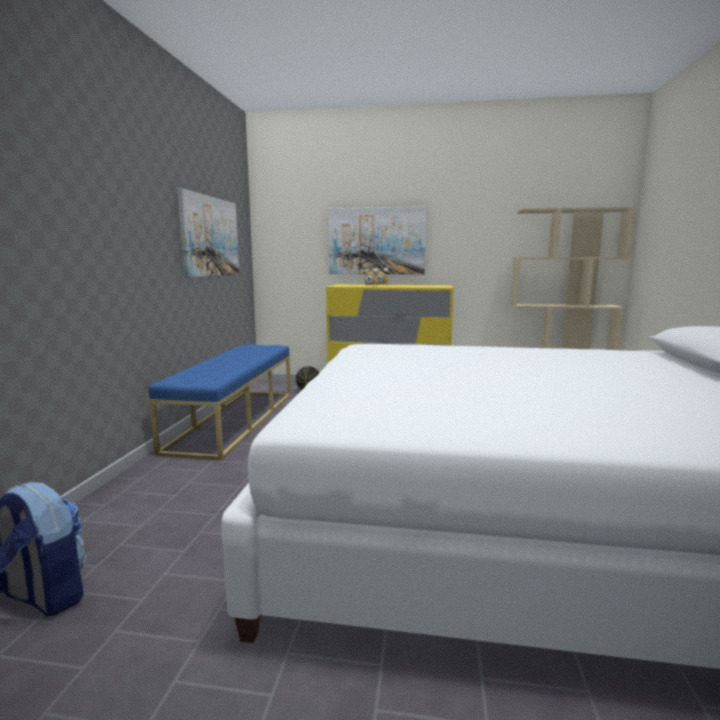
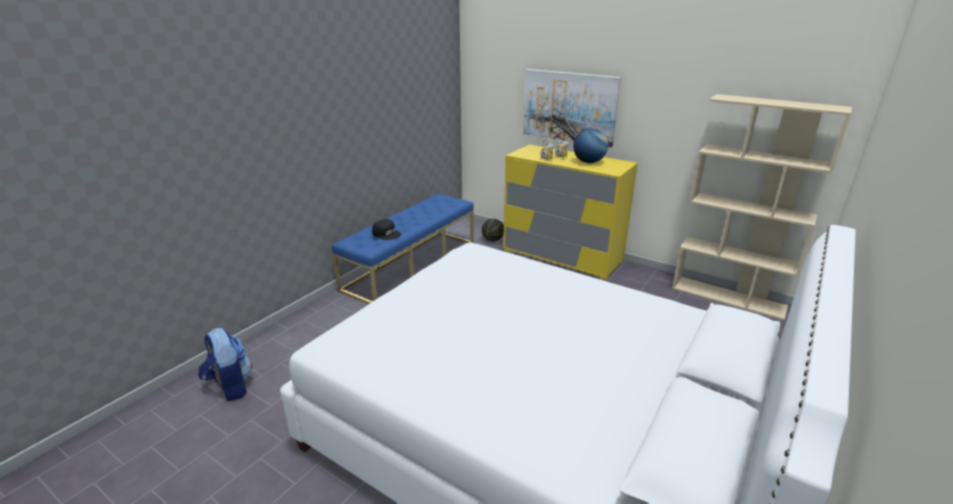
camera: 25 degrees right, 15 degrees up
(210, 236) = (403, 107): picture -> none
(217, 370) = (386, 233): none -> black cap
(411, 285) = (588, 162): none -> globe

